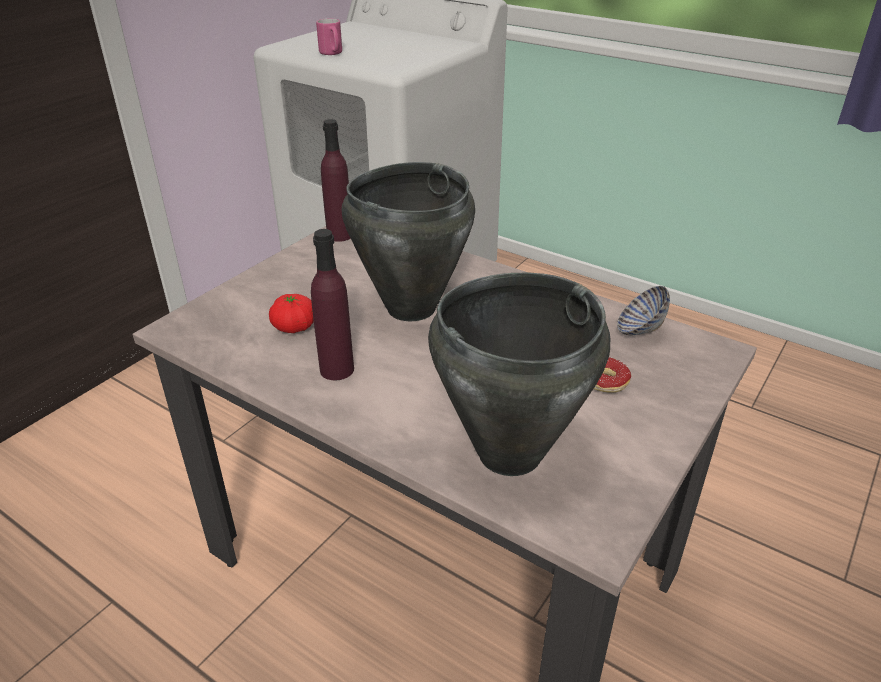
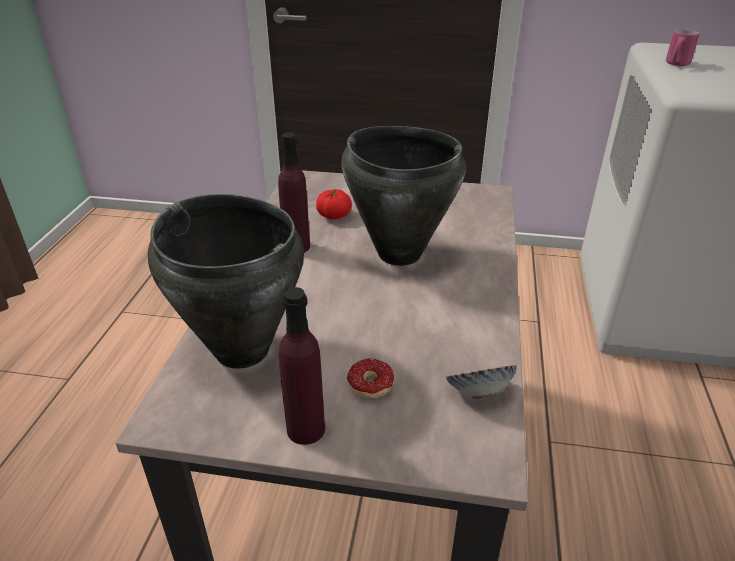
camera: 65 degrees right, 0 degrees up
(340, 235) = (473, 193): purple bottle -> purple bottle (305, 429)

